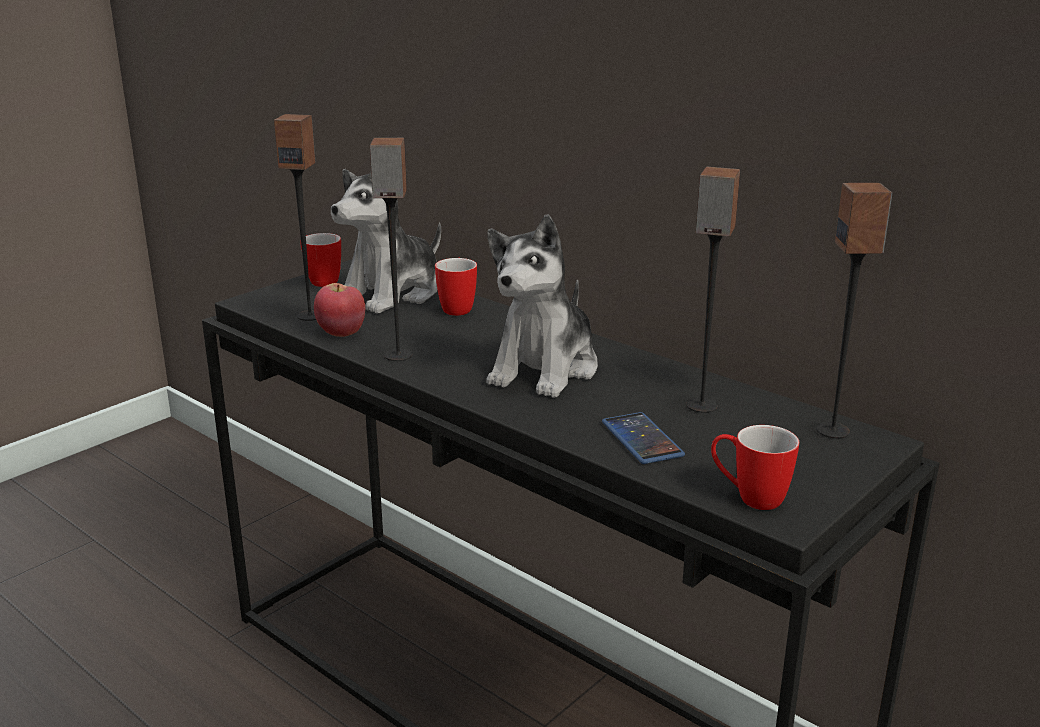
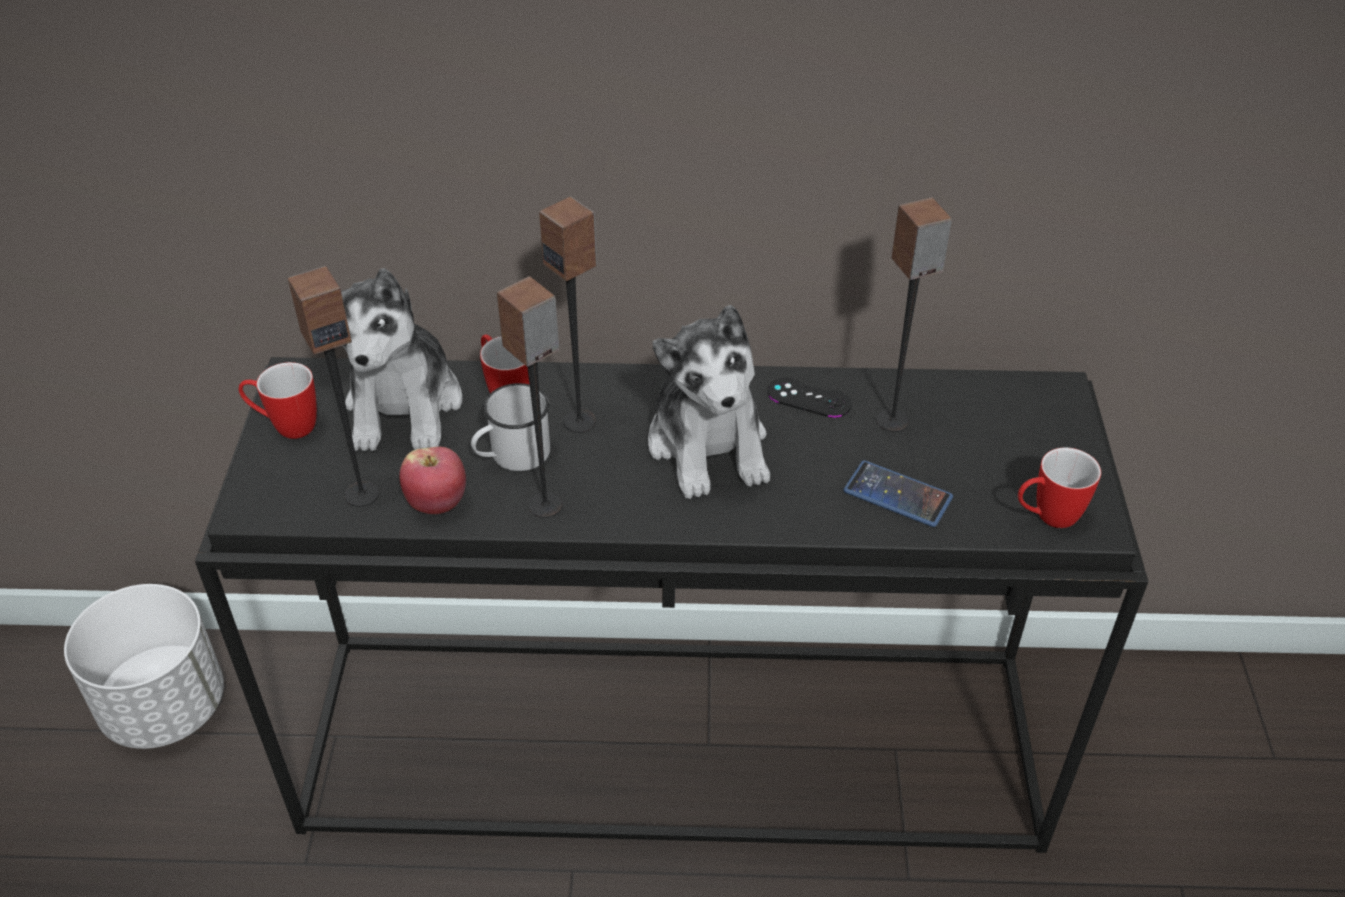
camera: 40 degrees left, 20 degrees up
(255, 522) = (165, 706): none -> white planter
(416, 331) = (512, 456): none -> white mug
(654, 374) = (809, 398): none -> black game controller
(833, 430) = (1017, 395): speaker -> speaker (580, 421)

